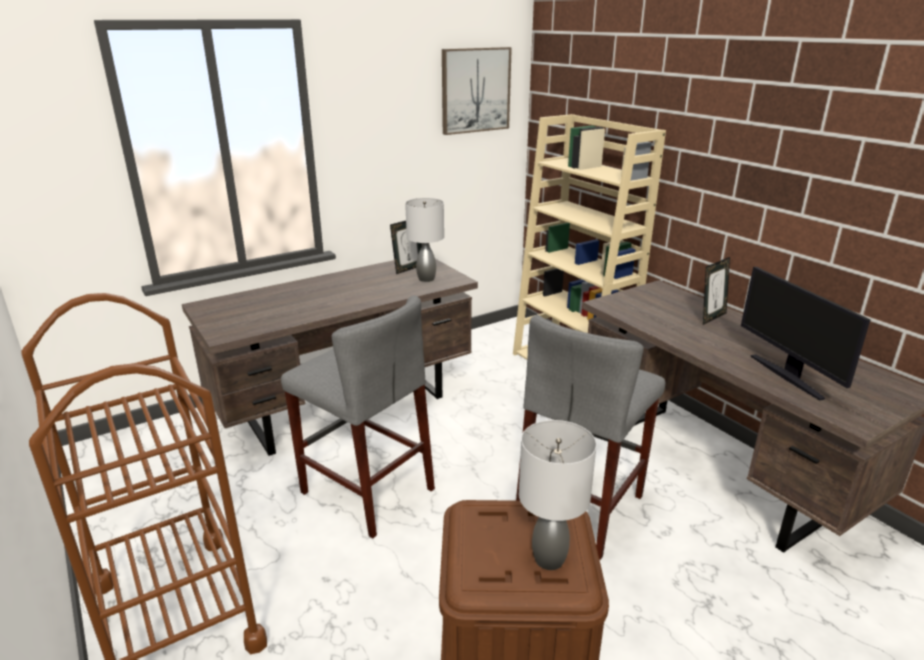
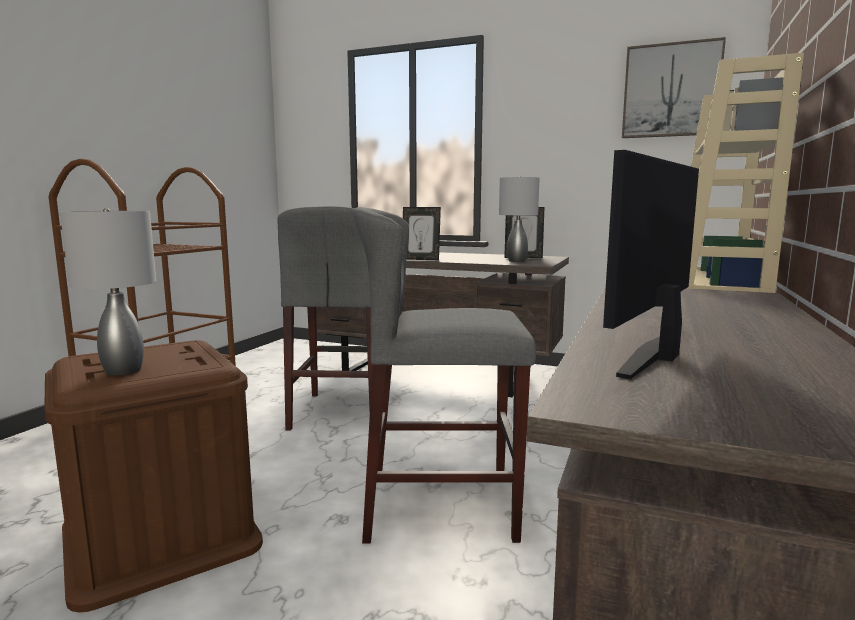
camera: 55 degrees right, 15 degrees down
(711, 317) = (741, 314): picture frame -> picture frame (420, 259)

